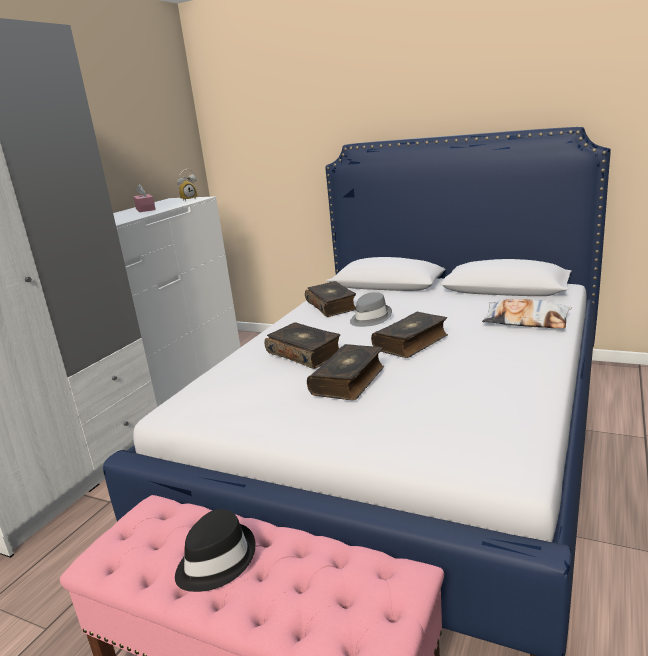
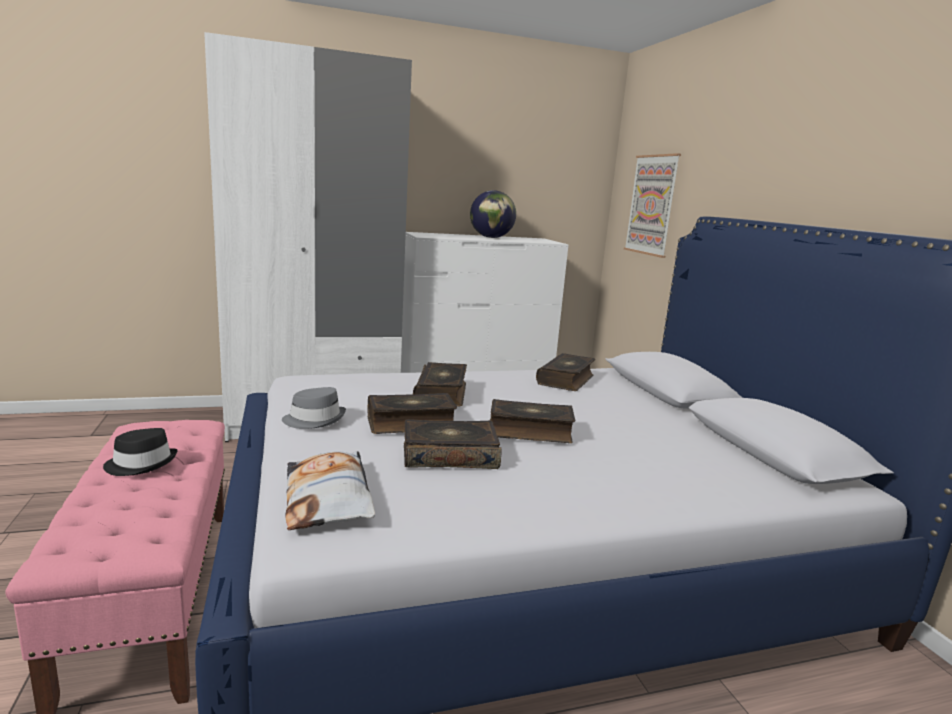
camera: 45 degrees right, 5 degrees down
(145, 209) = (491, 237): pink tissue box -> globe
(188, 200) = (542, 241): alarm clock -> none
(264, 144) = (652, 205): none -> picture
(369, 318) = (561, 401): grey hat -> grey hat (314, 419)
(423, 381) = (449, 456): none -> book
(526, 321) = (688, 481): pillow -> pillow (329, 498)

